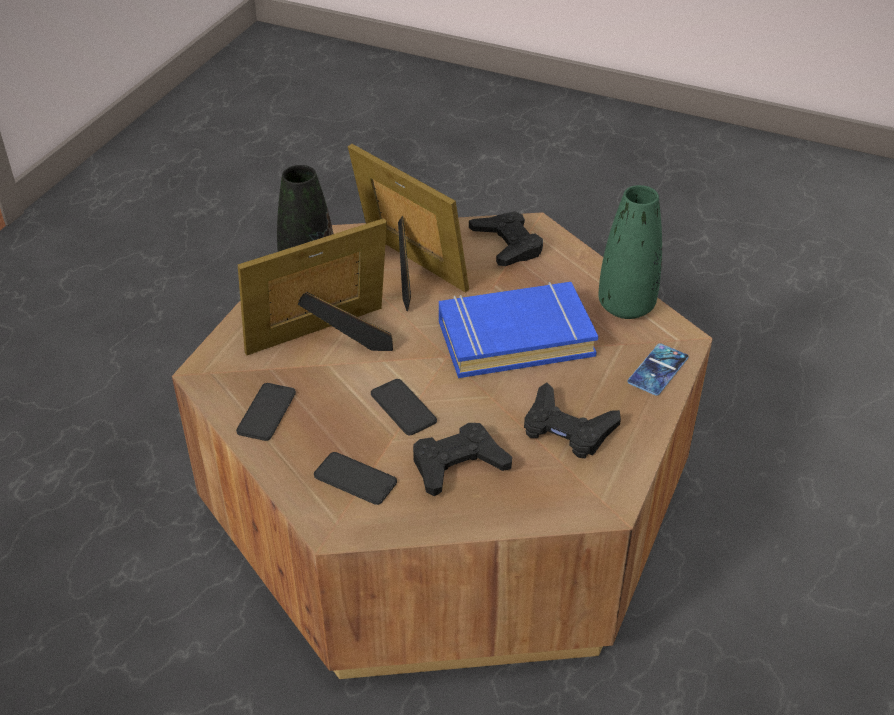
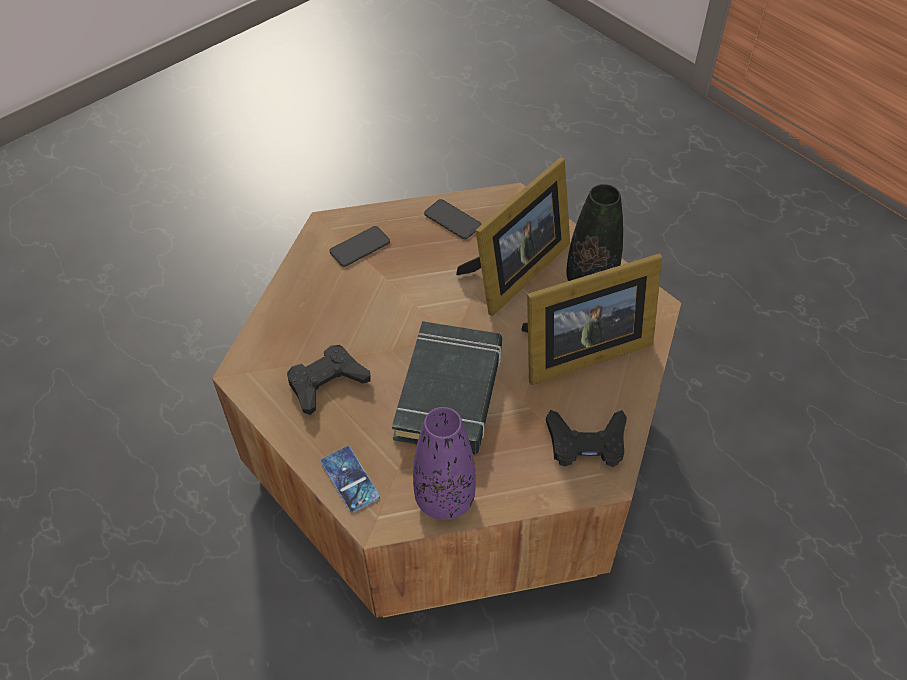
camera: 115 degrees right, 10 degrees up
(327, 339) = (514, 272): picture frame -> picture frame turned 45 degrees clockwise
(403, 407) = (411, 293): phone -> none
(458, 464) = (335, 304): black game controller -> none
(515, 337) = (450, 393): blue book -> black book
(626, 306) = (444, 498): green vase -> purple vase

